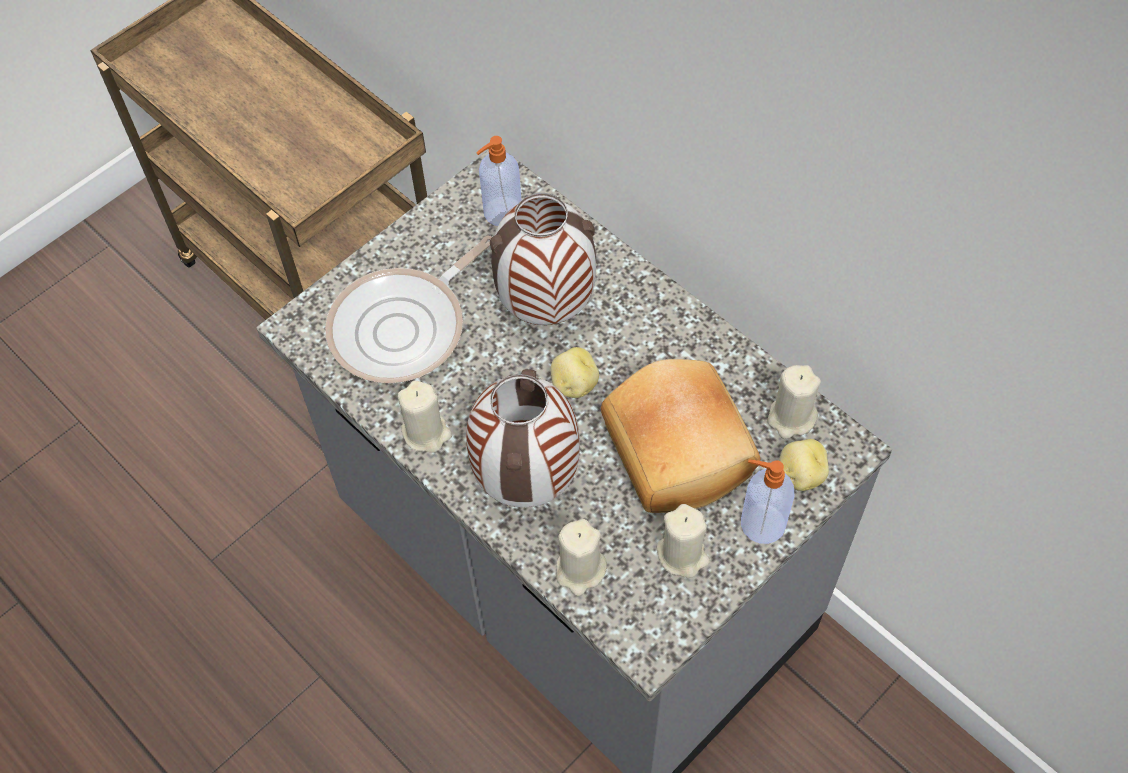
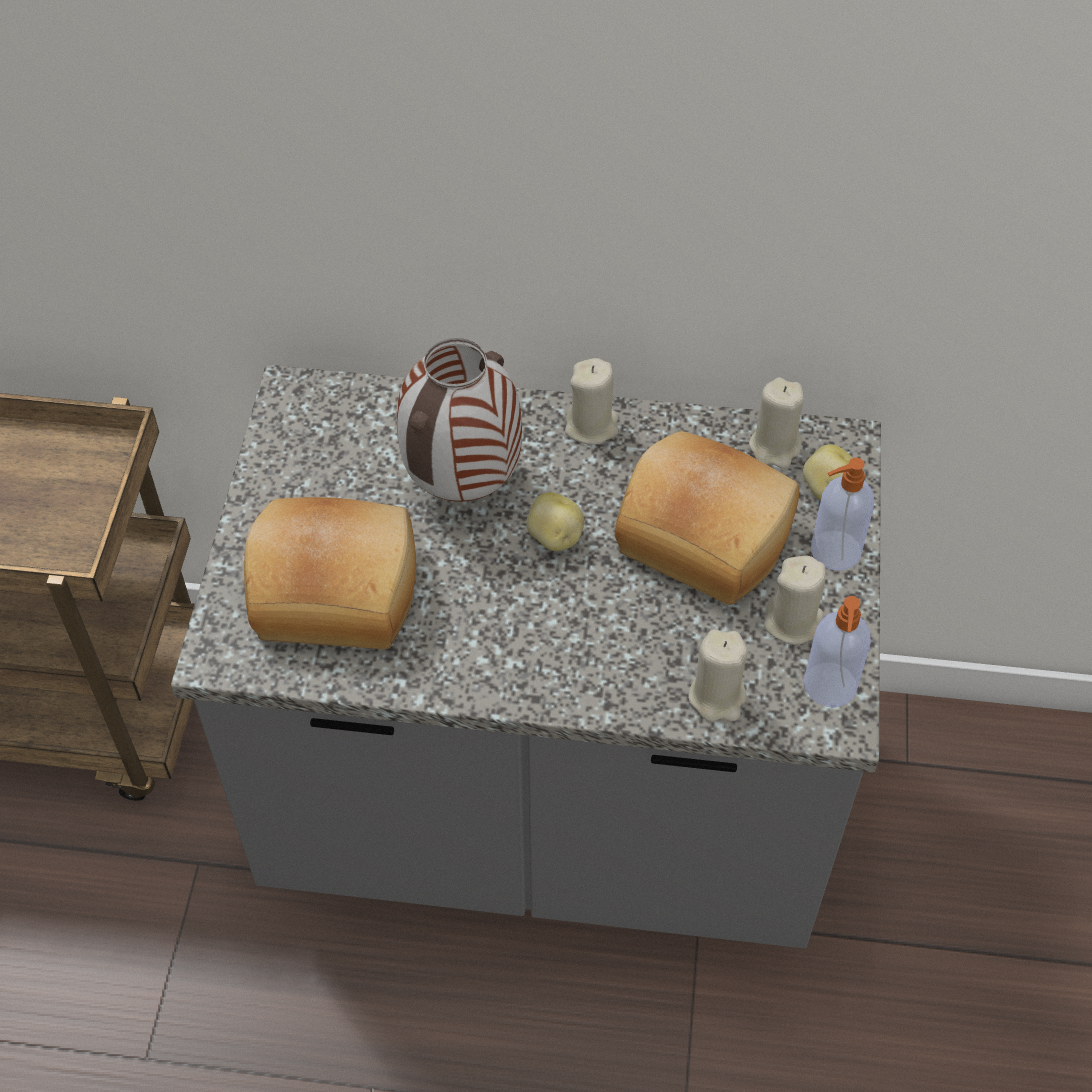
camera: 40 degrees left, 5 degrees down
(404, 328) = (336, 588): frying pan -> bread
(426, 433) = (453, 671): beige candle -> beige candle (591, 426)
(501, 213) = (334, 424): soap dispenser -> soap dispenser (830, 687)
(525, 480) = (591, 652): vase -> none

